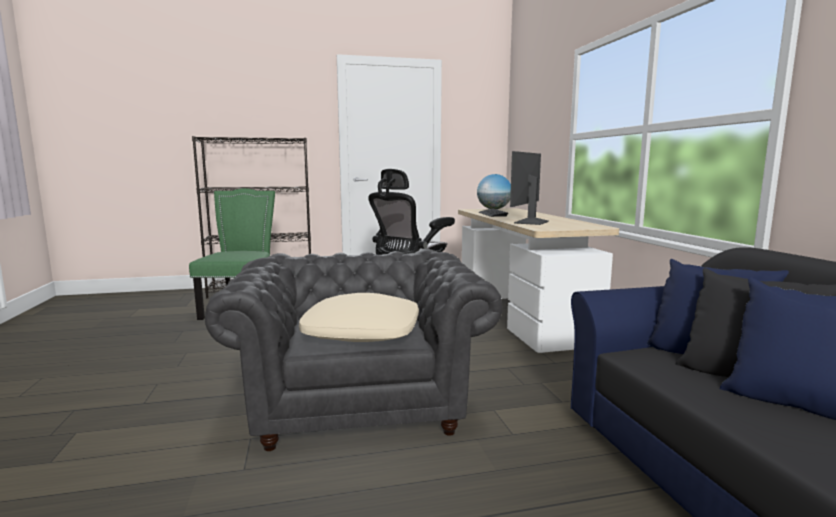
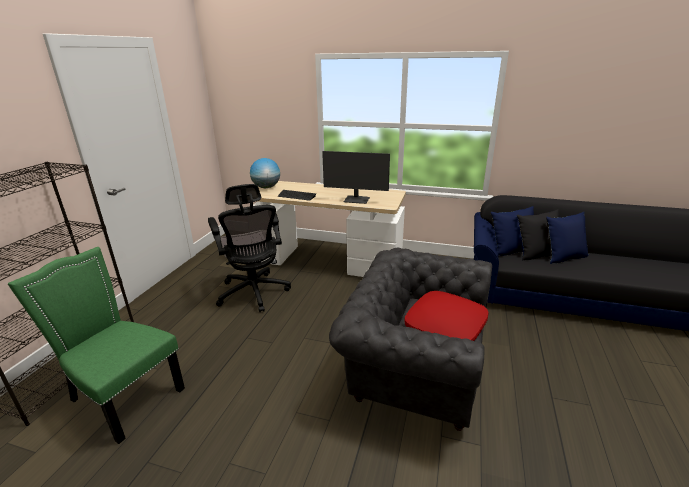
camera: 60 degrees left, 15 degrees up
(362, 332) = (445, 325): beige pillow -> red pillow
(530, 222) = (356, 200): monitor -> monitor turned 45 degrees counterclockwise

